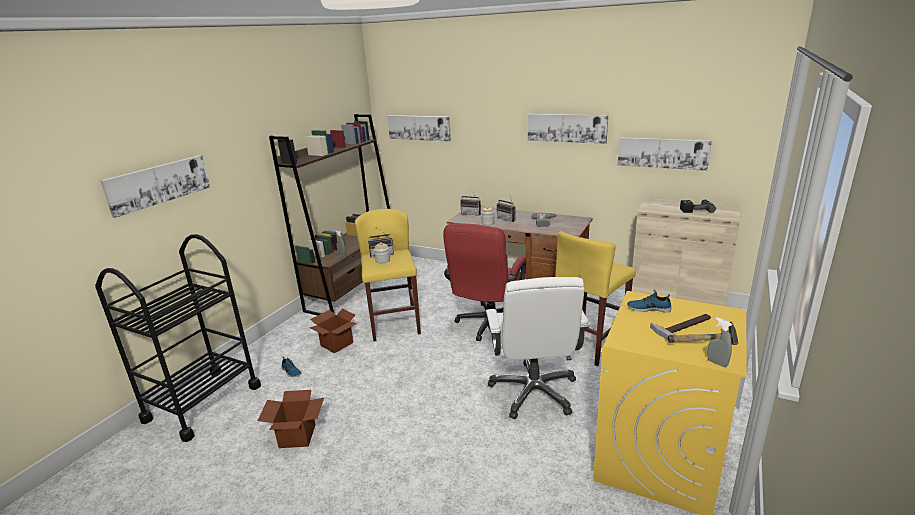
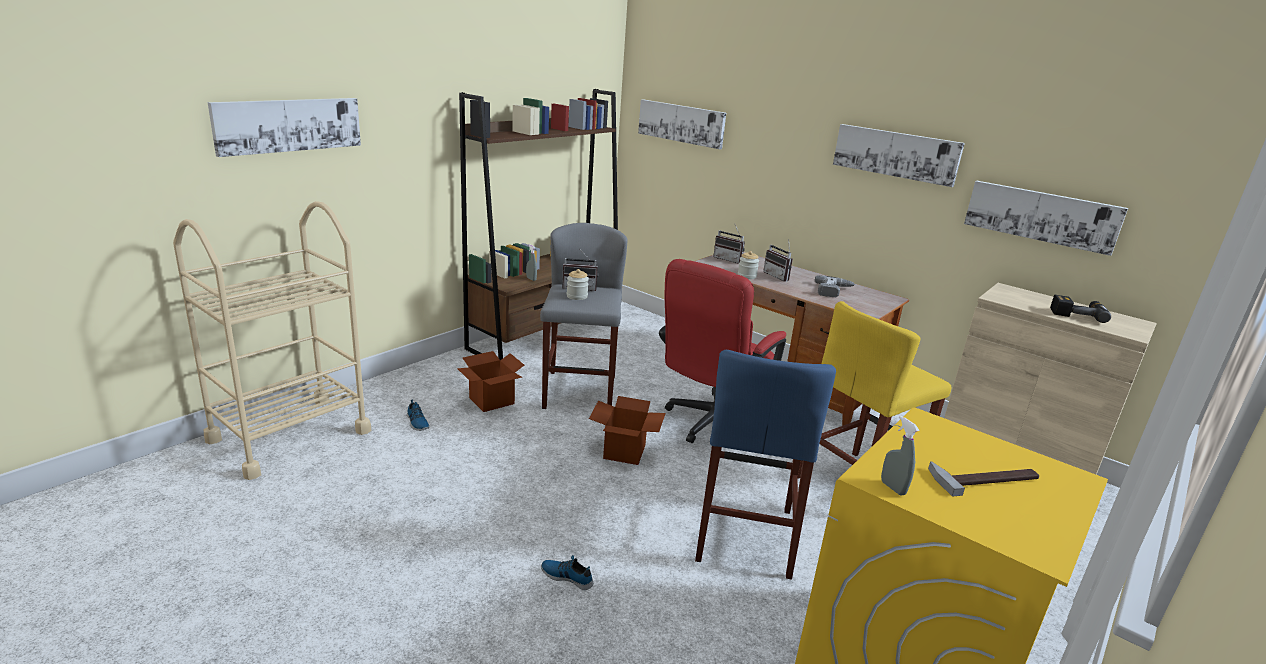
camera: 10 degrees right, 0 degrees up
(203, 403) = (290, 435): black cart -> beige cart
(297, 436) = (389, 509): cardboard box -> cardboard box (624, 451)
(394, 324) = (579, 392): yellow stool -> grey stool
(534, 392) = (745, 534): white office chair -> blue stool
(648, 308) = (937, 440): shoe -> shoe (567, 576)
(703, 344) = (1010, 515): hammer -> none
(717, 363) = (1022, 550): grey spray bottle -> grey spray bottle (893, 488)

